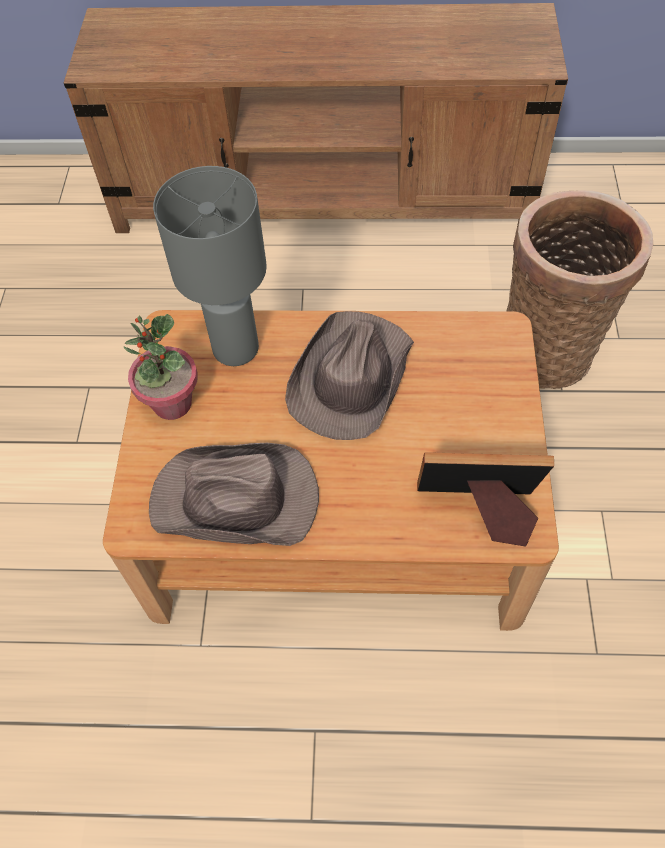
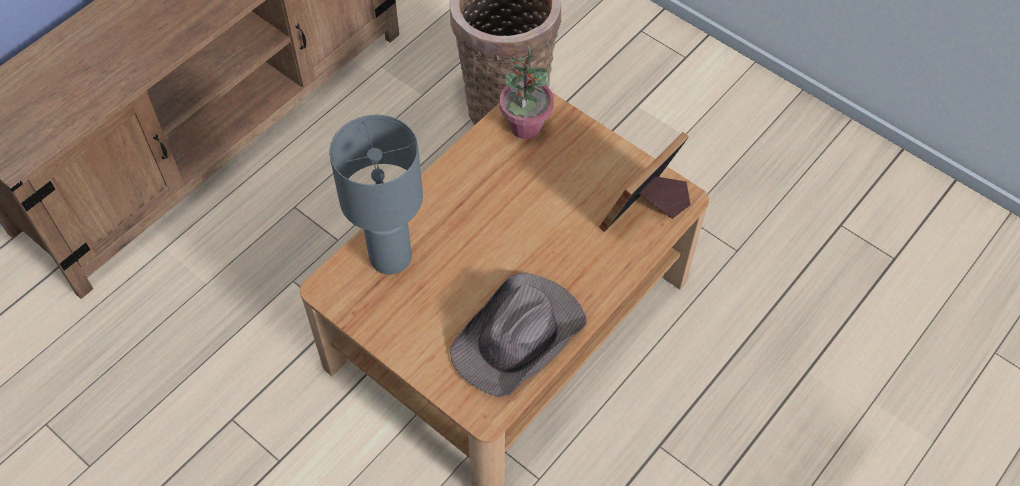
camera: 55 degrees left, 0 degrees up
(171, 403) = (400, 326): potted plant -> potted plant (525, 127)
(350, 378) = (484, 207): brown hat -> none

